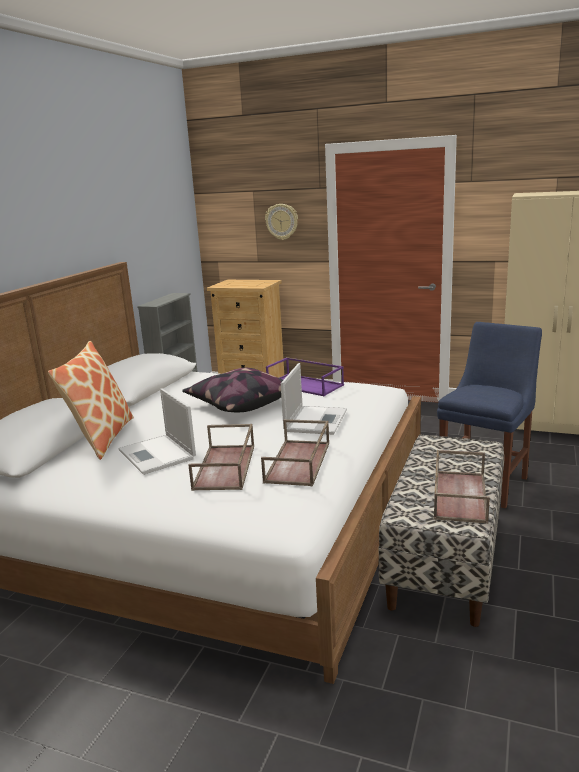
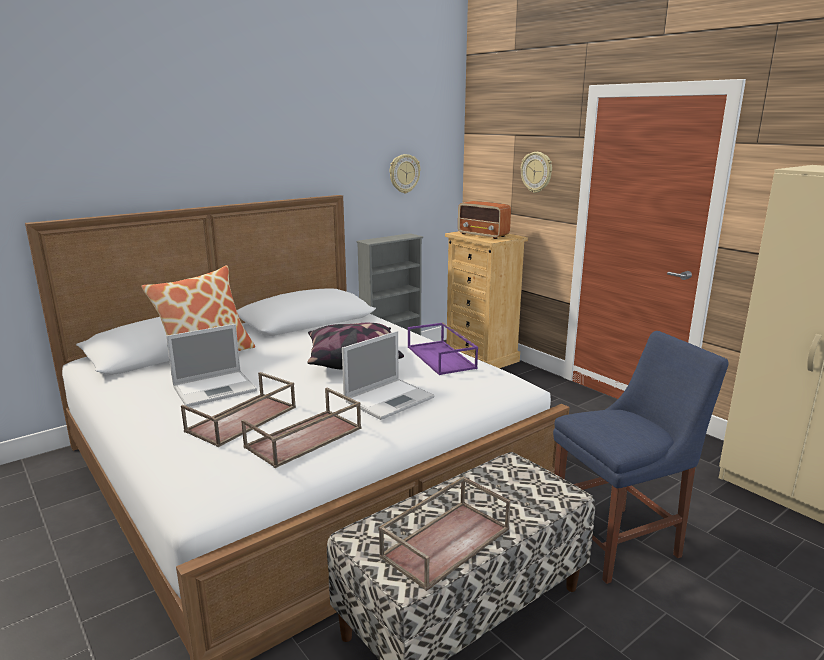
camera: 30 degrees right, 0 degrees up
(157, 455) = (216, 388): laptop -> laptop turned 120 degrees counterclockwise
(160, 236) = (404, 173): none -> wall clock
(243, 284) = (483, 235): none -> radio

